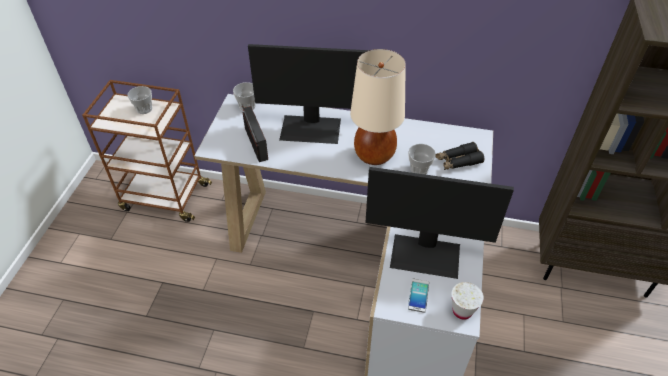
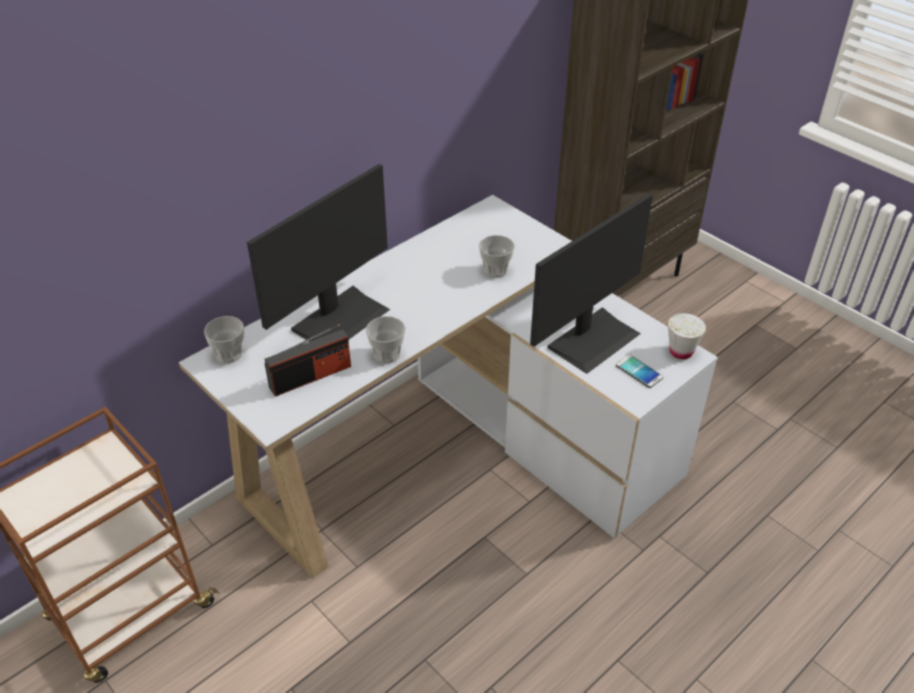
camera: 55 degrees left, 5 degrees down
(144, 109) = (73, 475): cup -> cup (387, 354)
(256, 143) = (310, 377): radio -> radio turned 135 degrees clockwise
(374, 155) = (439, 291): beige table lamp -> none
(458, 161) = (511, 239): black binoculars -> none

